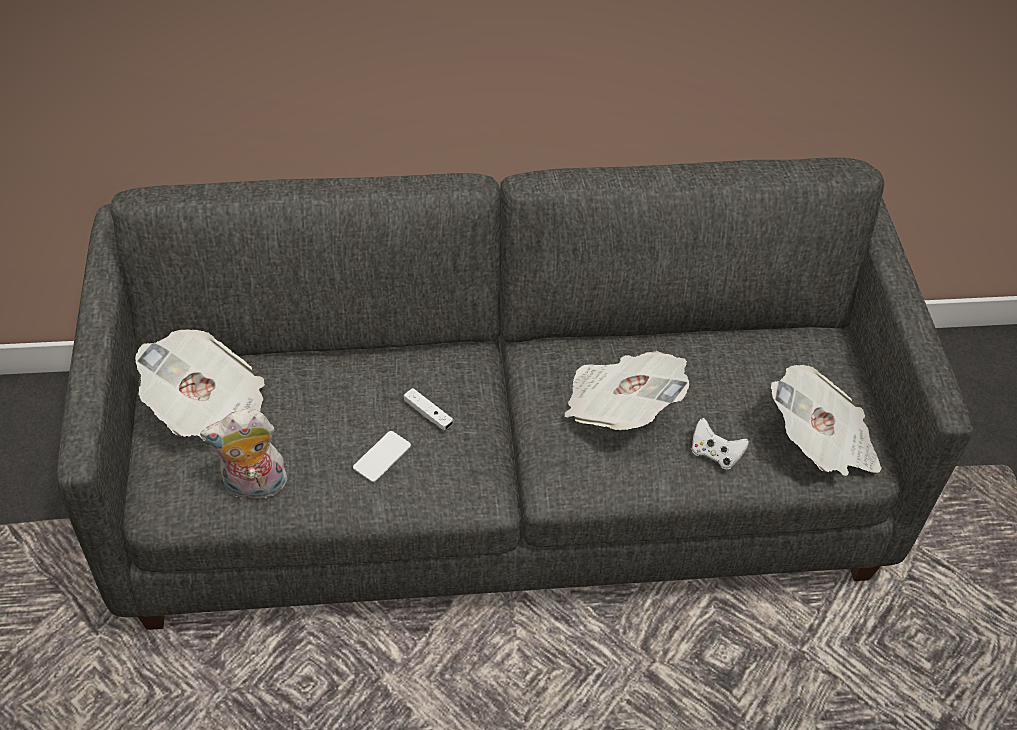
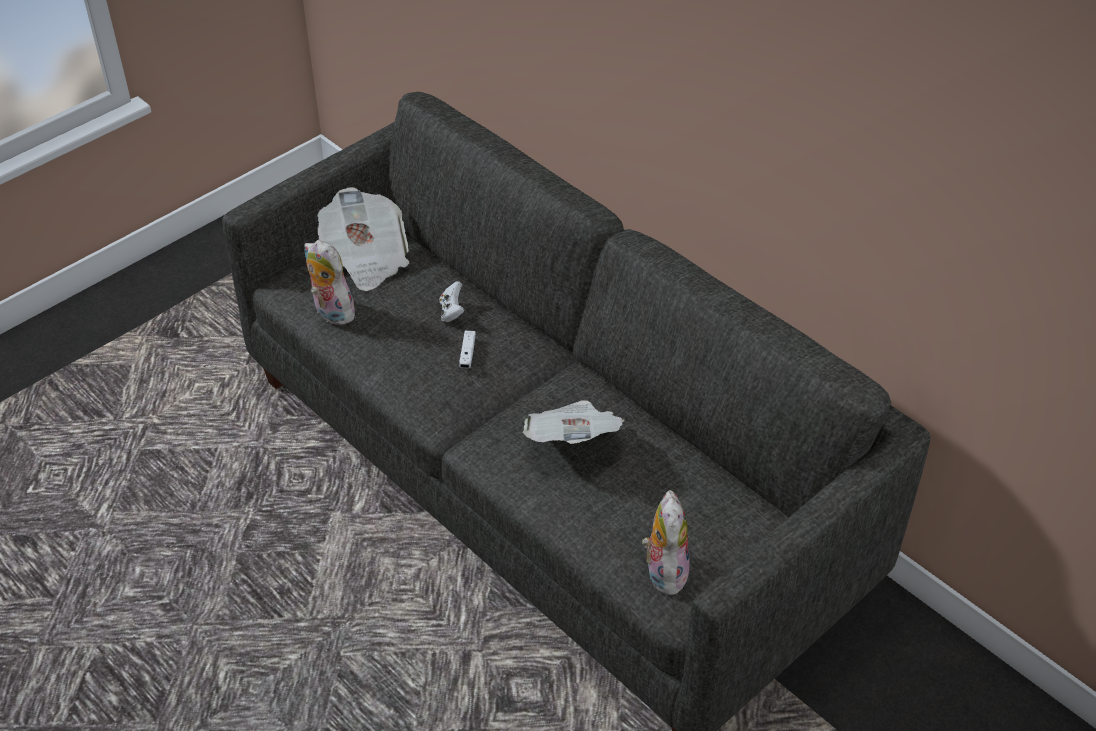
camera: 55 degrees right, 5 degrees down
(382, 457) = (411, 353): phone -> none
(715, 454) = (585, 512): white game controller -> white game controller (452, 312)
(820, 443) = (664, 571): newspaper -> plush toy

